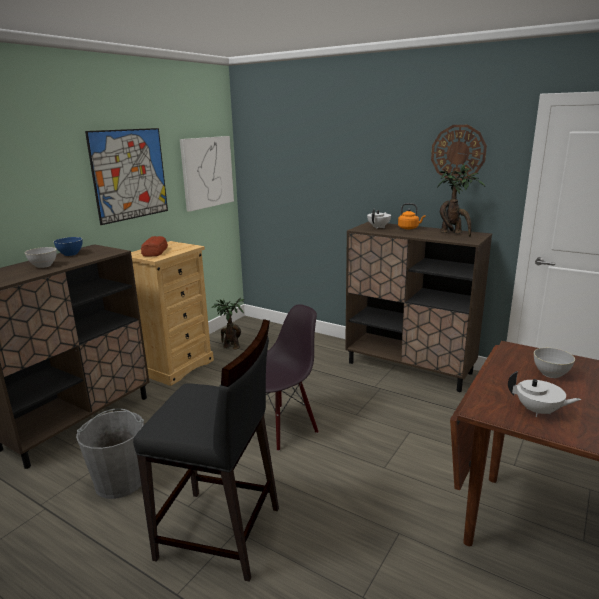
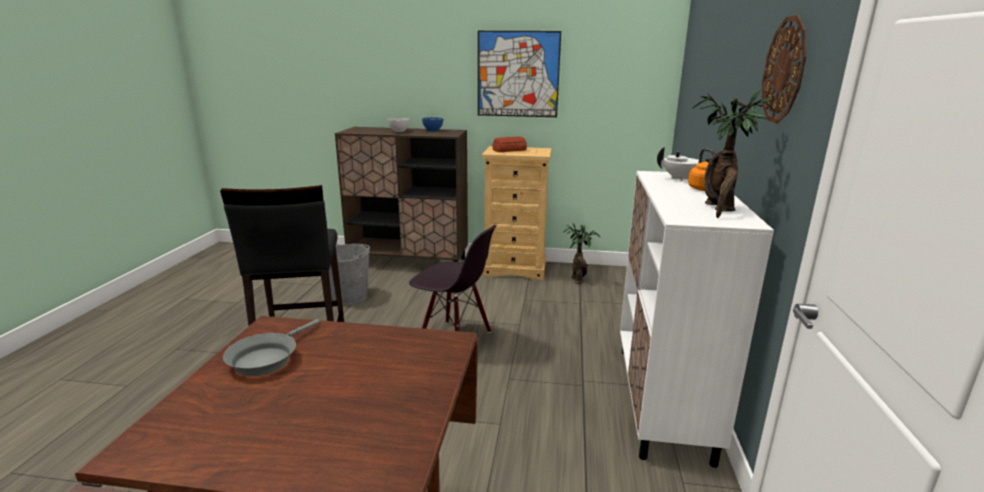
camera: 65 degrees right, 0 degrees up
(207, 172) = (625, 85): picture -> none
(409, 368) = (662, 400): brown cabinet -> white cabinet
(538, 411) = (267, 358): white teapot -> grey frying pan
(550, 374) = (375, 368): grey bowl -> none

